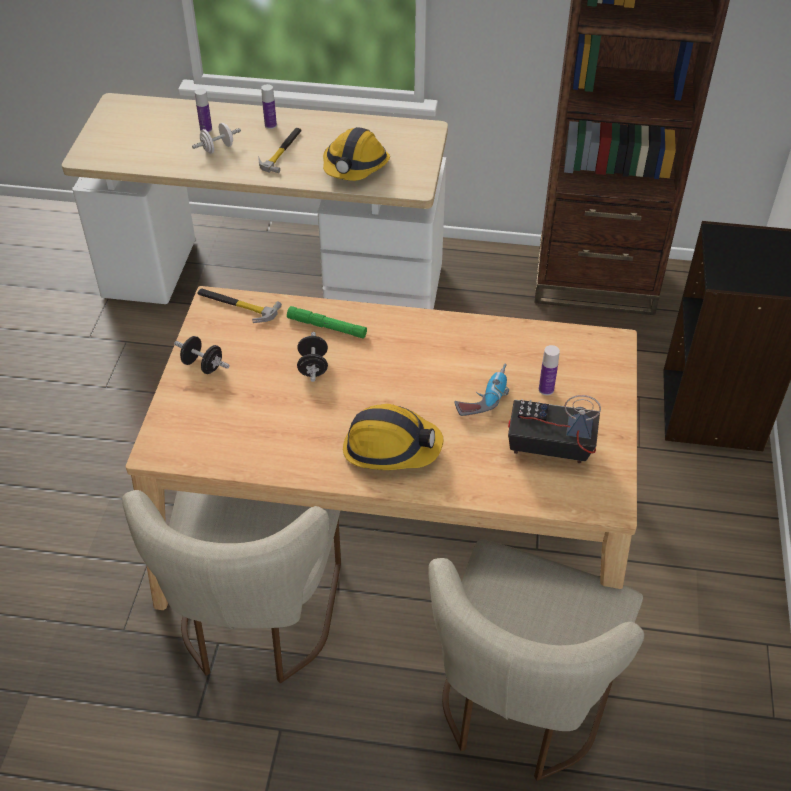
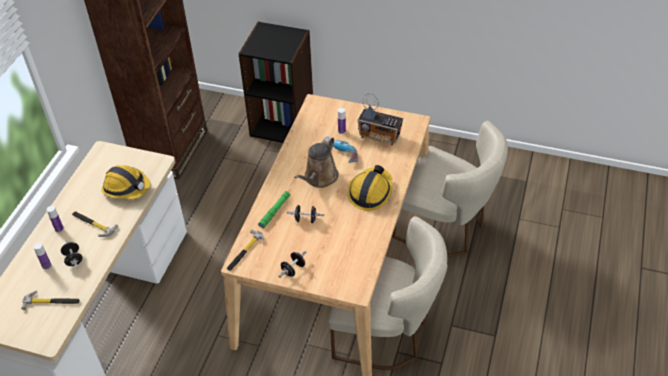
camera: 80 degrees left, 0 degrees up
(147, 146) = (52, 301): none -> hammer
(217, 148) = (73, 259): white dumbbell -> black dumbbell
(414, 372) = (319, 178): none -> brown watering can
(548, 448) = (380, 136): radio -> radio turned 90 degrees counterclockwise

